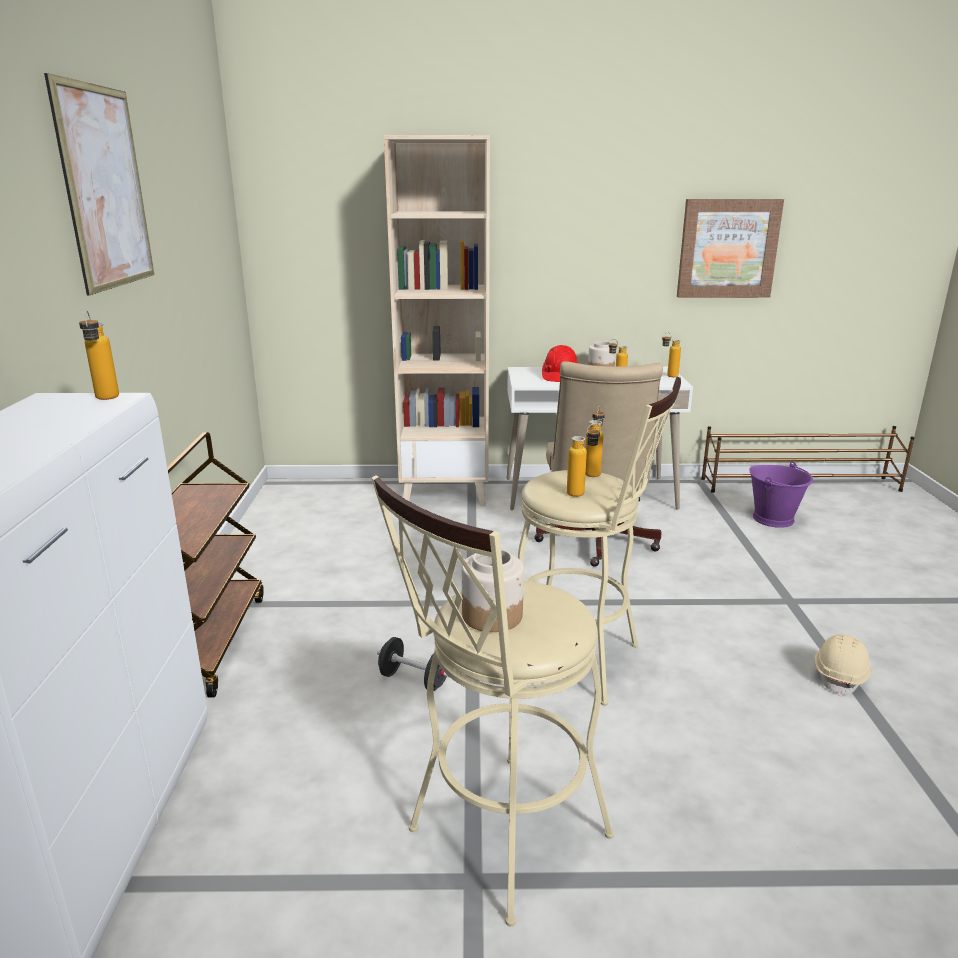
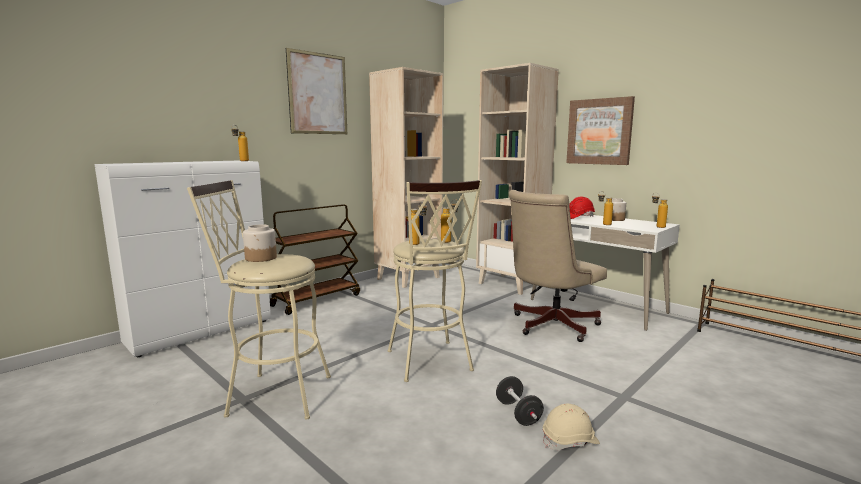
camera: 45 degrees right, 10 degrees down
(282, 533) = (408, 278): none -> beige bookcase
(414, 680) = (353, 338): black dumbbell -> black dumbbell (518, 413)
(727, 249) = (733, 133): picture -> picture (599, 131)
(773, 519) = (720, 359): purple bucket -> none

